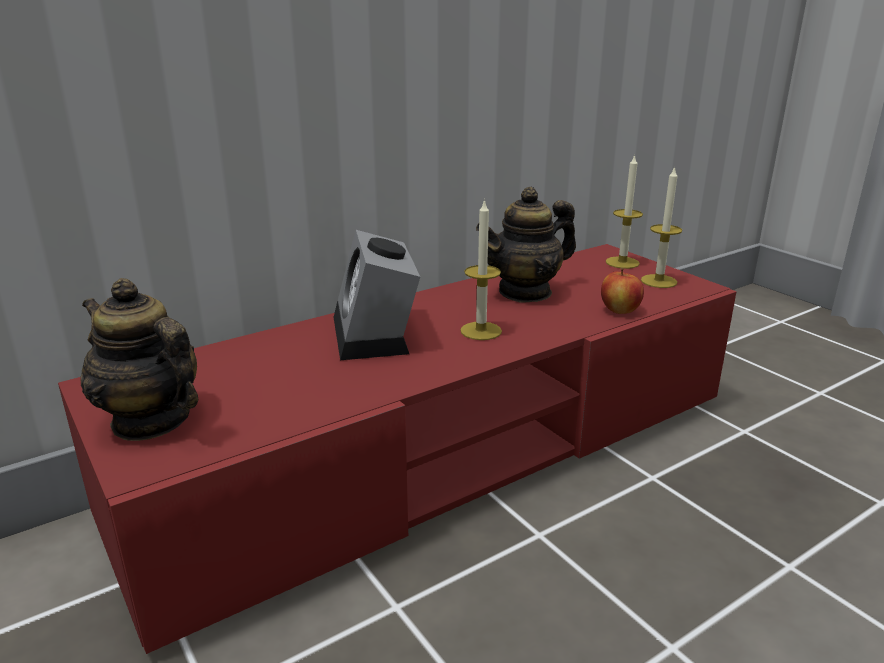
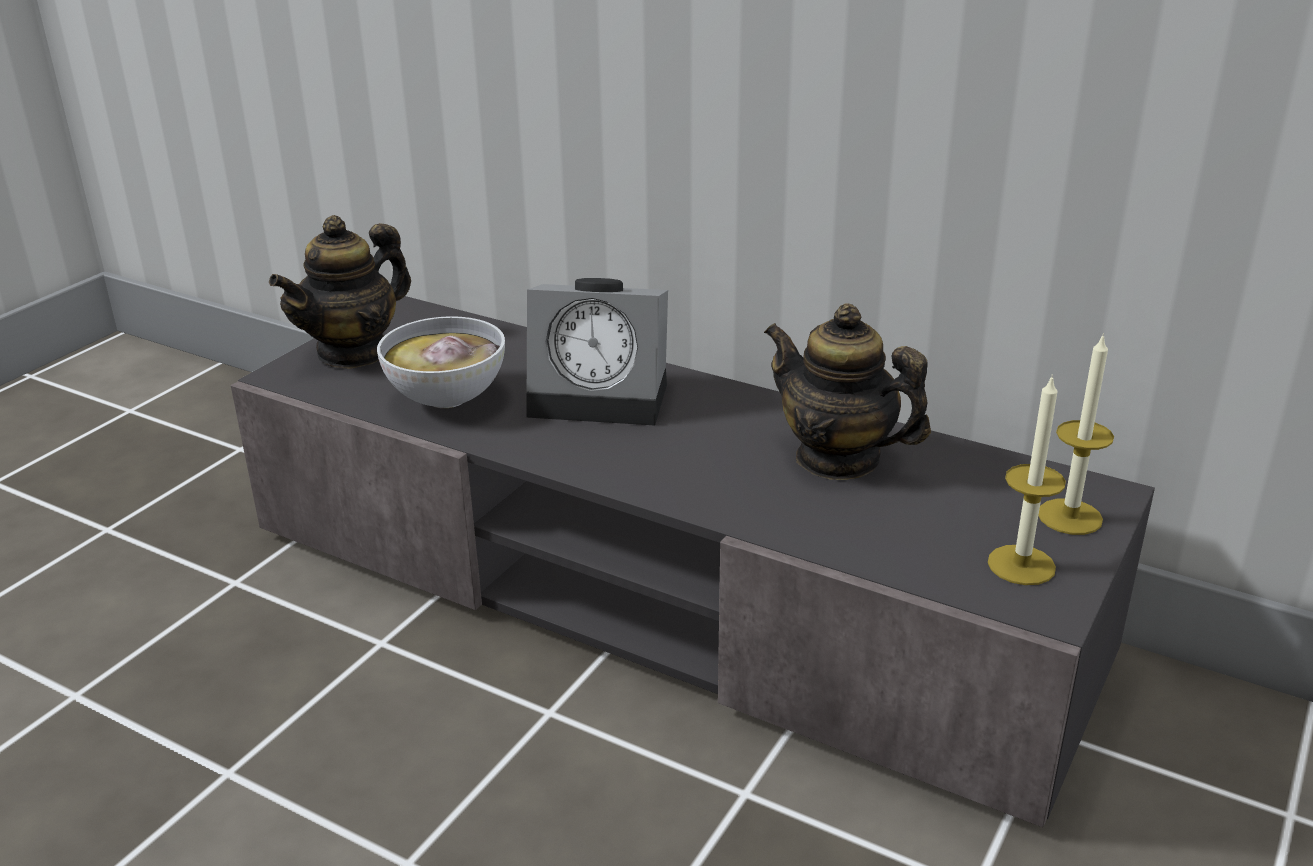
camera: 65 degrees right, 5 degrees up
(150, 420) = (354, 352): teapot -> teapot turned 150 degrees counterclockwise
(304, 392) = (447, 399): none -> bowl
(376, 335) = (604, 397): alarm clock -> alarm clock turned 135 degrees counterclockwise
(442, 454) = (658, 592): red tv stand -> grey tv stand
(481, 331) = (675, 456): candle -> none
(620, 310) = (850, 547): apple -> none

